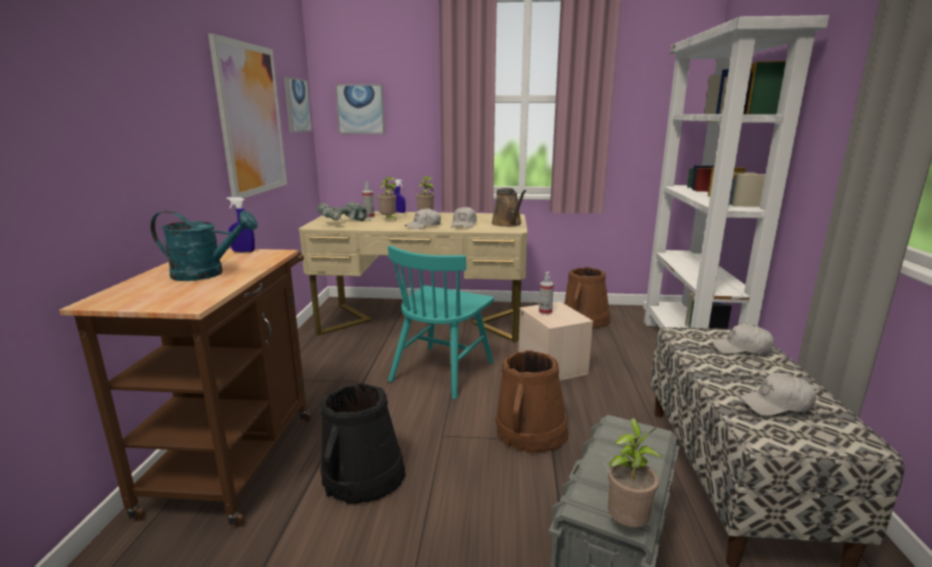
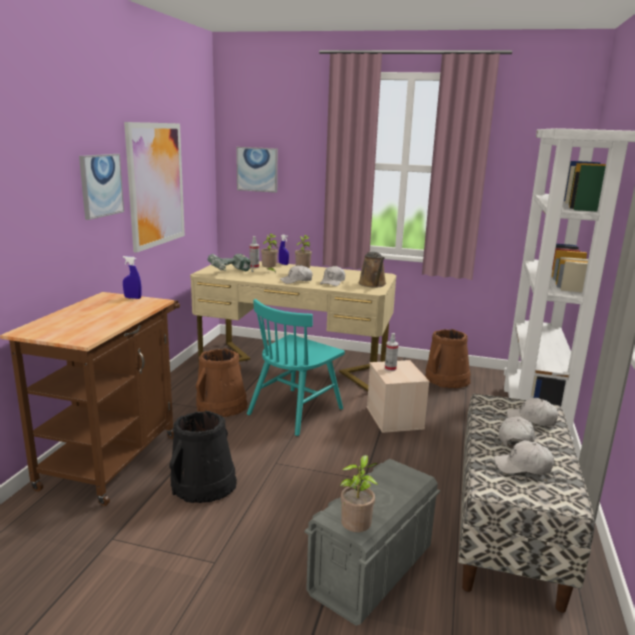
camera: 10 degrees right, 0 degrees up
(207, 274) = (100, 316): turquoise watering can -> none
(296, 105) = (200, 166): picture -> picture (101, 185)
(530, 432) = (350, 470): brown bucket -> brown bucket (221, 406)
(742, 372) = (515, 439): none -> white cap

